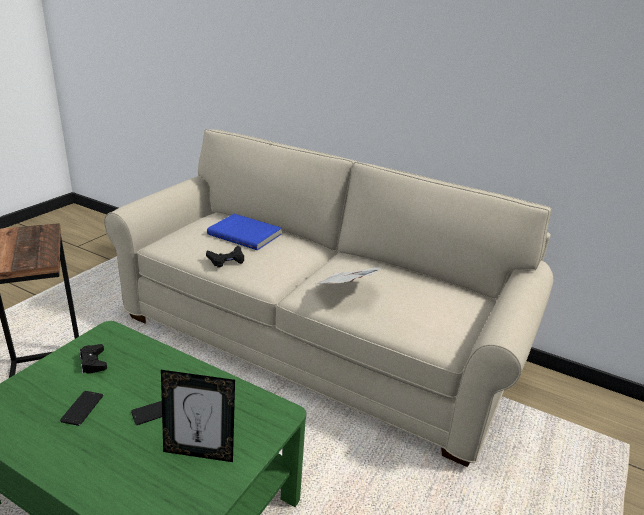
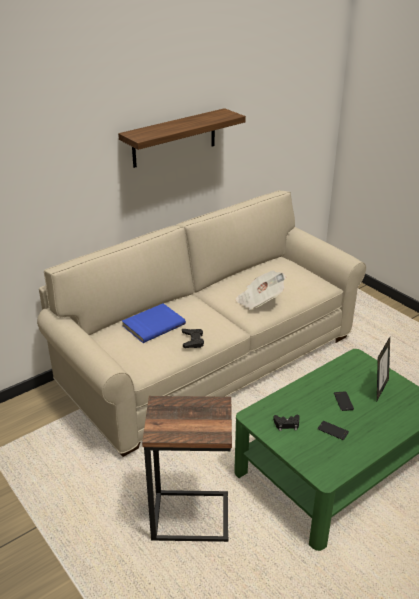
camera: 65 degrees left, 5 degrees up
(398, 52) = (174, 138): none -> shelf

